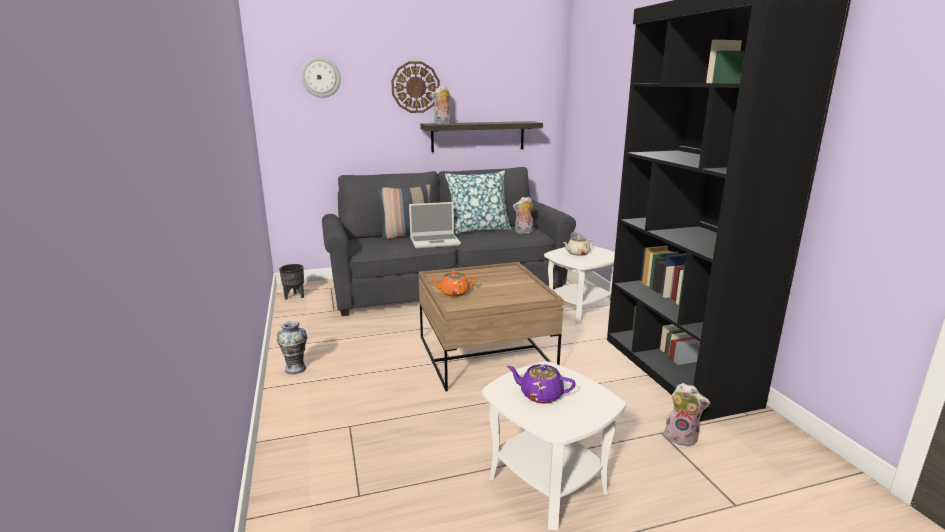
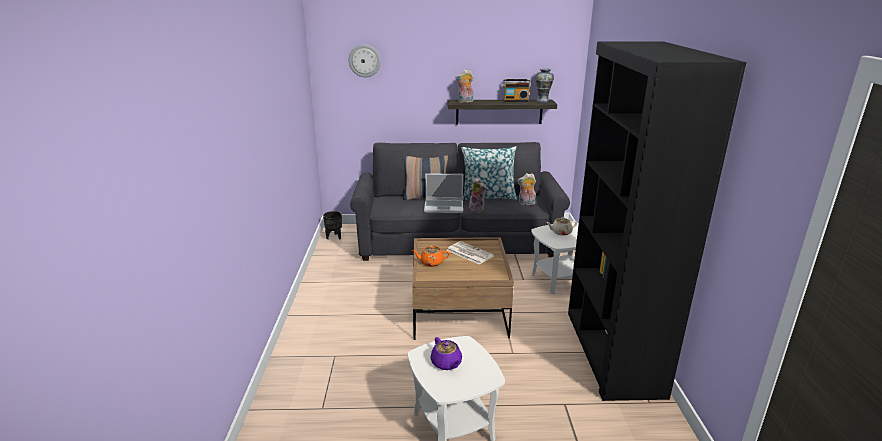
camera: 15 degrees right, 5 degrees up
(295, 369) = (314, 303): vase -> vase (542, 101)
(415, 87) = (444, 69): wall clock -> none
(492, 279) = (469, 253): none -> newspaper
(496, 122) = (515, 100): none -> radio
(540, 395) = (446, 363): purple teapot -> purple teapot turned 150 degrees counterclockwise
(682, 437) = (579, 411): plush toy -> plush toy (478, 209)

